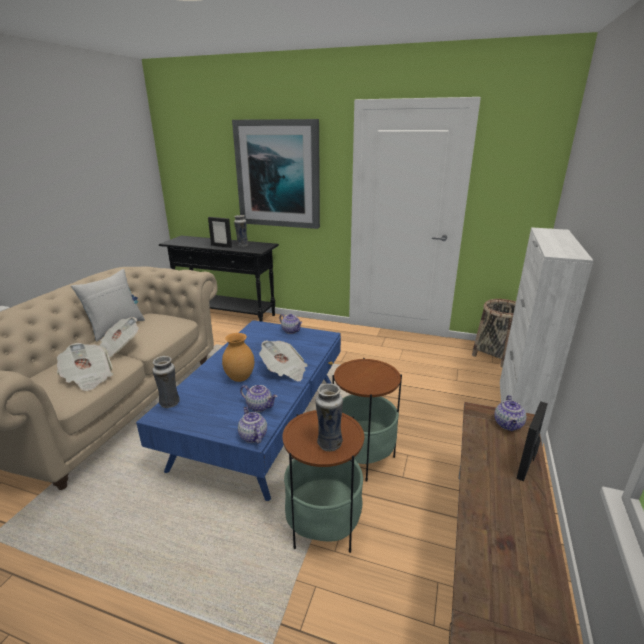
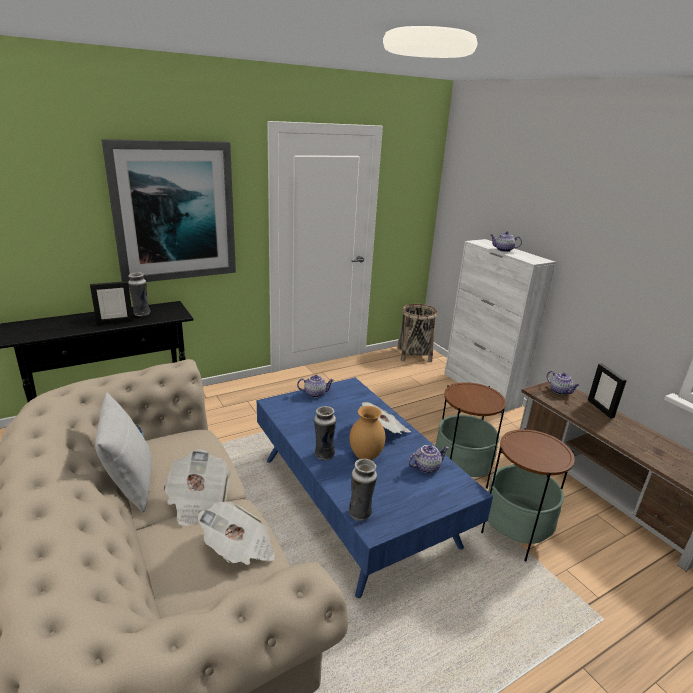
camera: 50 degrees left, 0 degrees up
(252, 436) = (467, 490): teapot -> teapot (503, 250)
(329, 443) = (549, 452): vase -> vase (323, 455)

